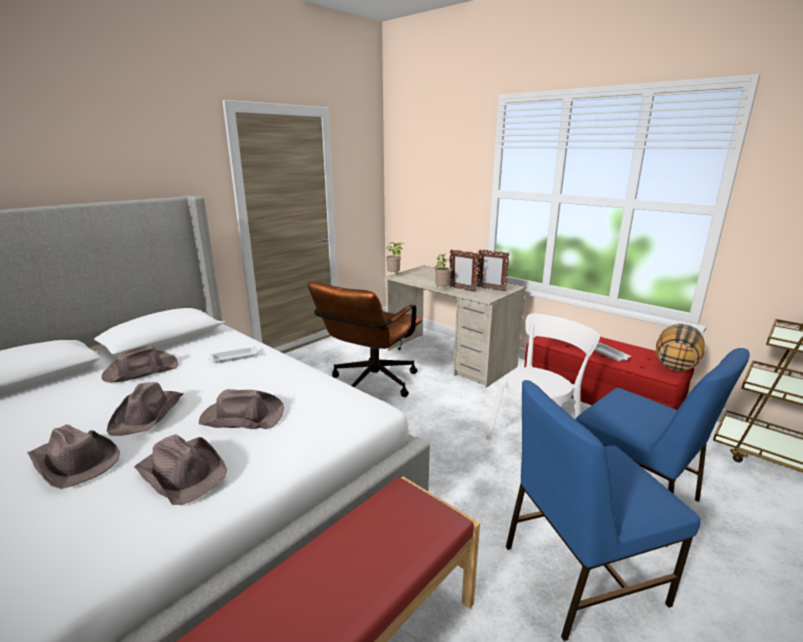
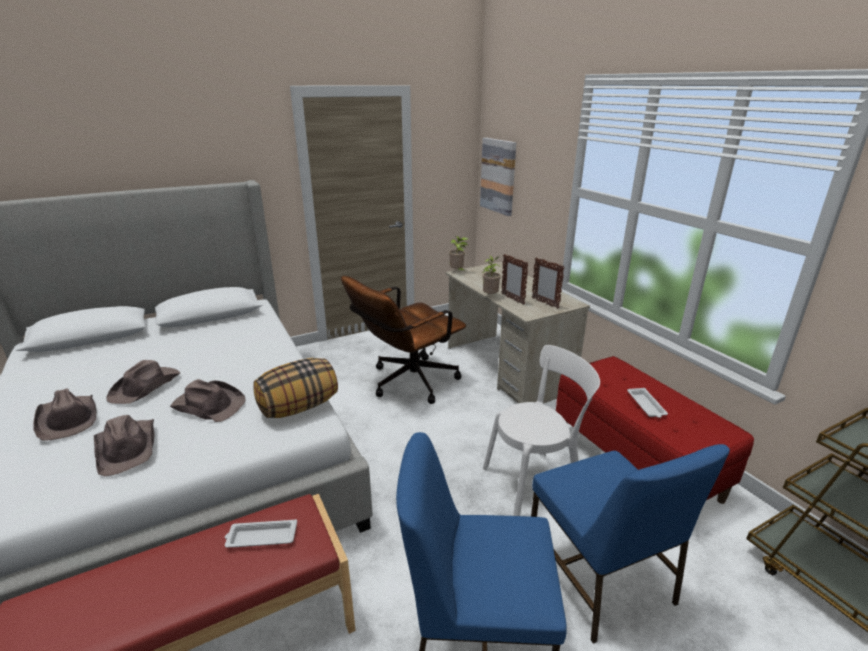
camera: 20 degrees right, 5 degrees up
(140, 370) = (171, 343): brown hat -> none
(233, 358) = (248, 343): white tray -> white tray (261, 537)
(409, 190) = (498, 176): none -> picture
(675, 363) = (722, 435): pillow -> pillow (299, 407)

